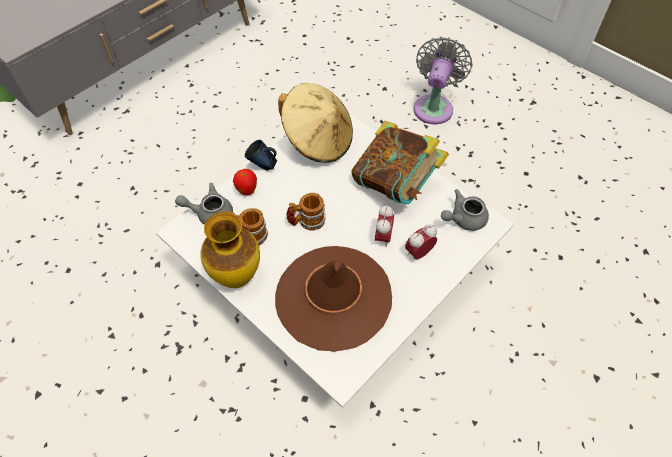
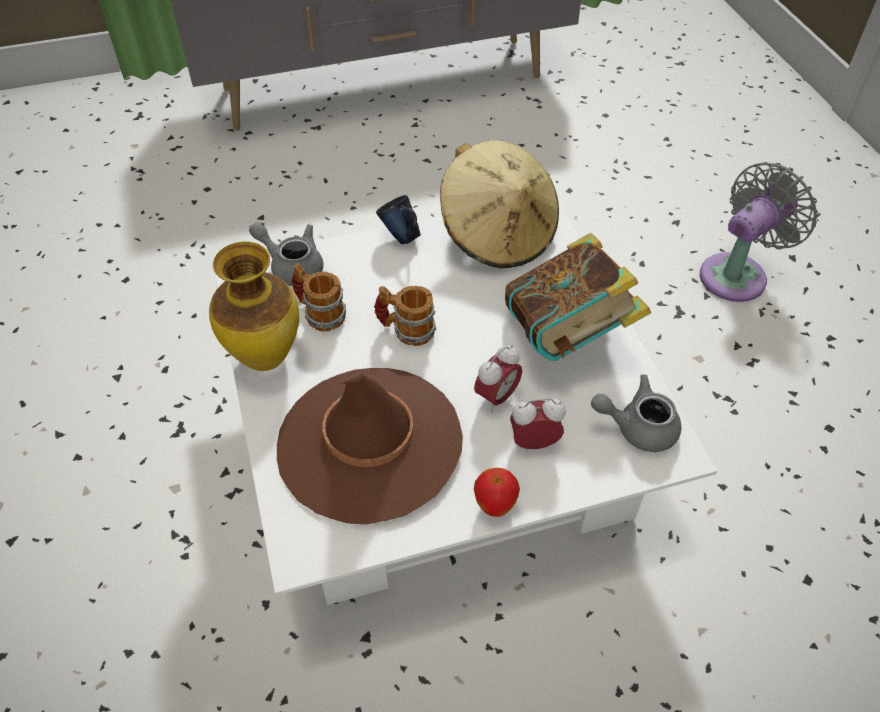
camera: 30 degrees right, 5 degrees down
(247, 191) = (357, 259): apple -> apple (494, 506)

